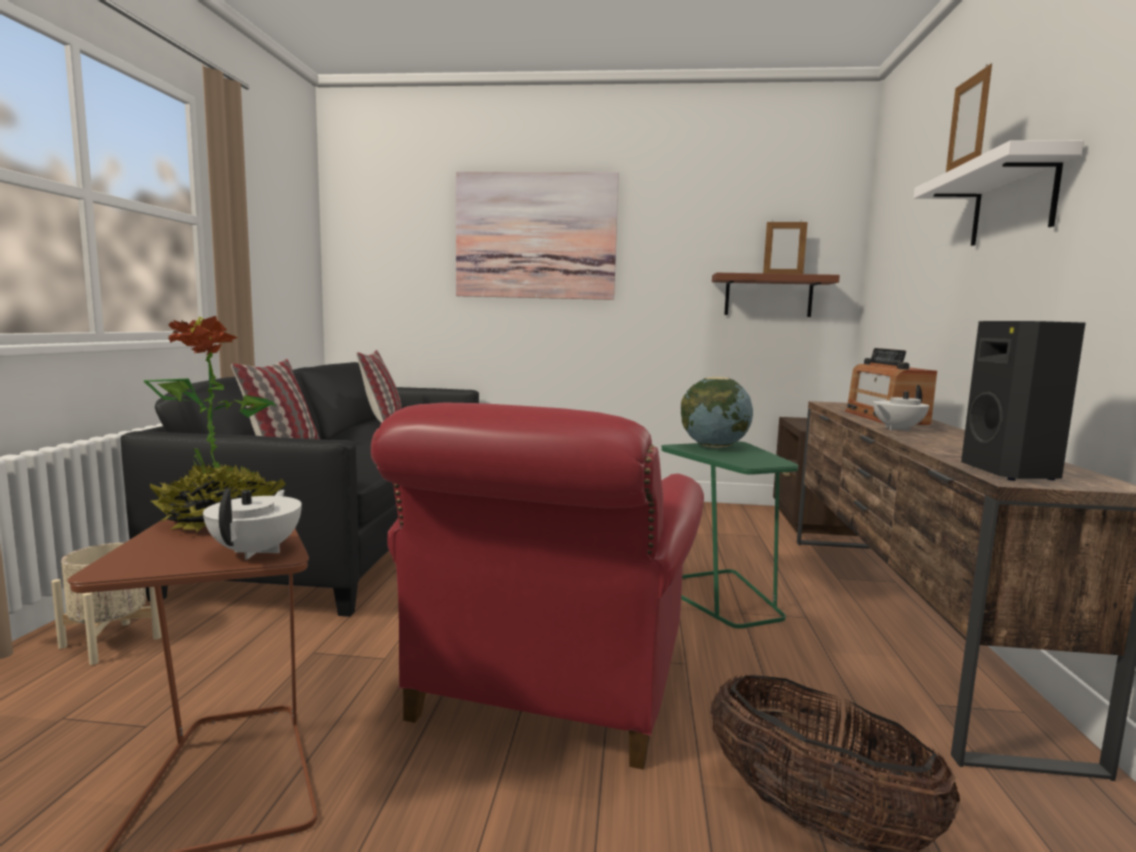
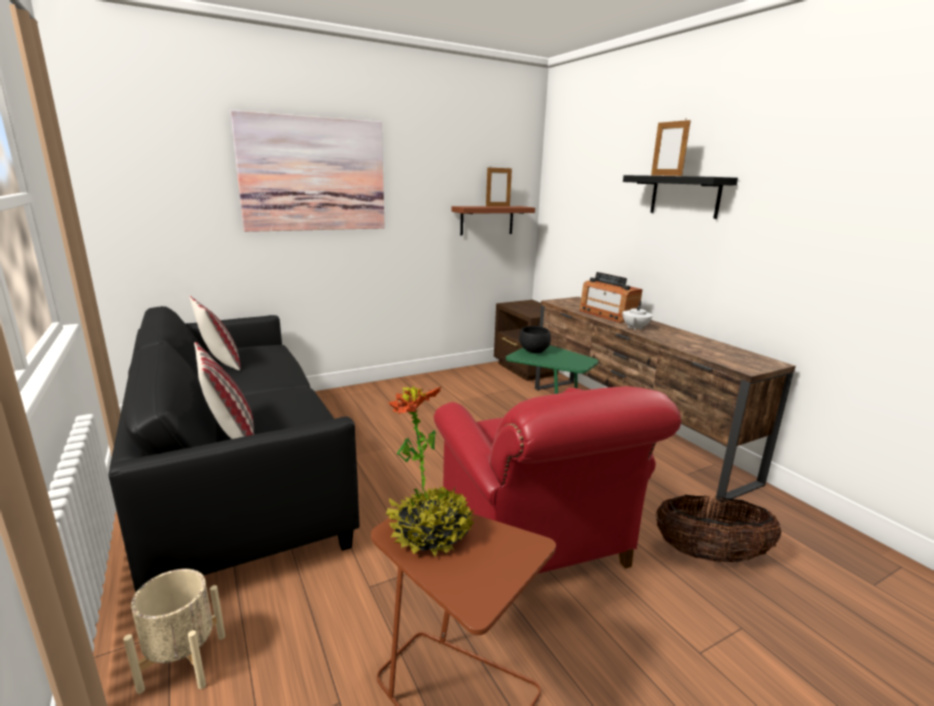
camera: 35 degrees left, 10 degrees up
(257, 551) = (517, 547): white teapot -> none
(714, 447) = (534, 351): globe -> black bowl
(1013, 202) = (685, 196): white shelf -> black shelf
(1013, 473) = (738, 363): black speaker -> none

